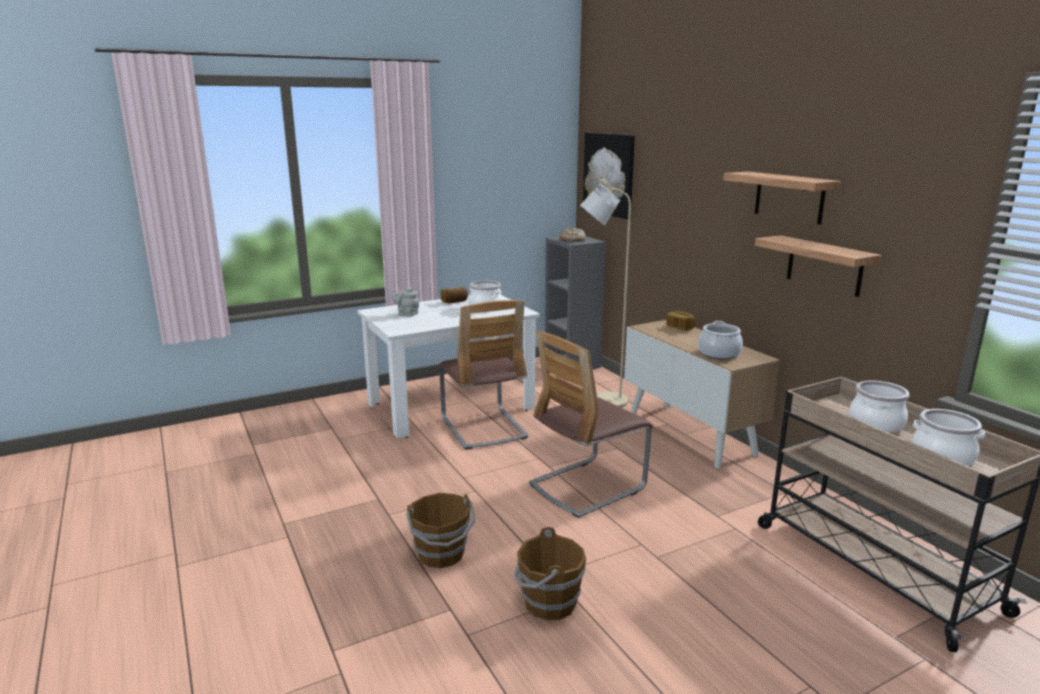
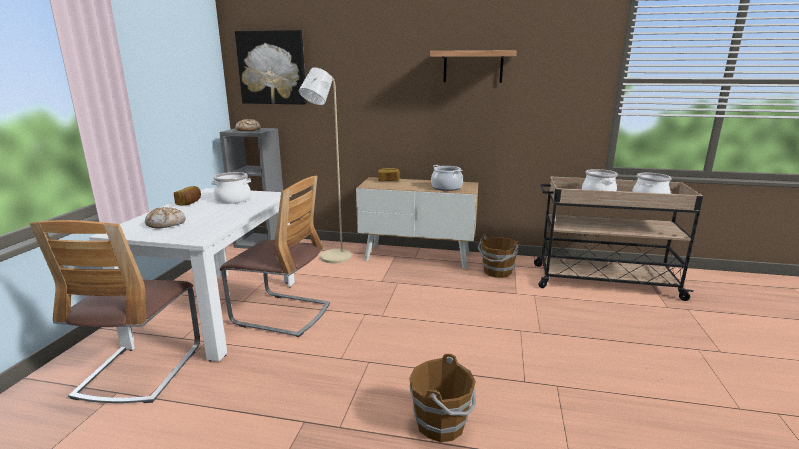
camera: 50 degrees left, 0 degrees up
(406, 314) = (166, 224): grey teapot -> bread
(548, 603) = (557, 400): brown bucket -> brown bucket (497, 272)
(587, 487) = (429, 315): chair -> chair (140, 370)
(824, 266) = (507, 110): shelf -> none

